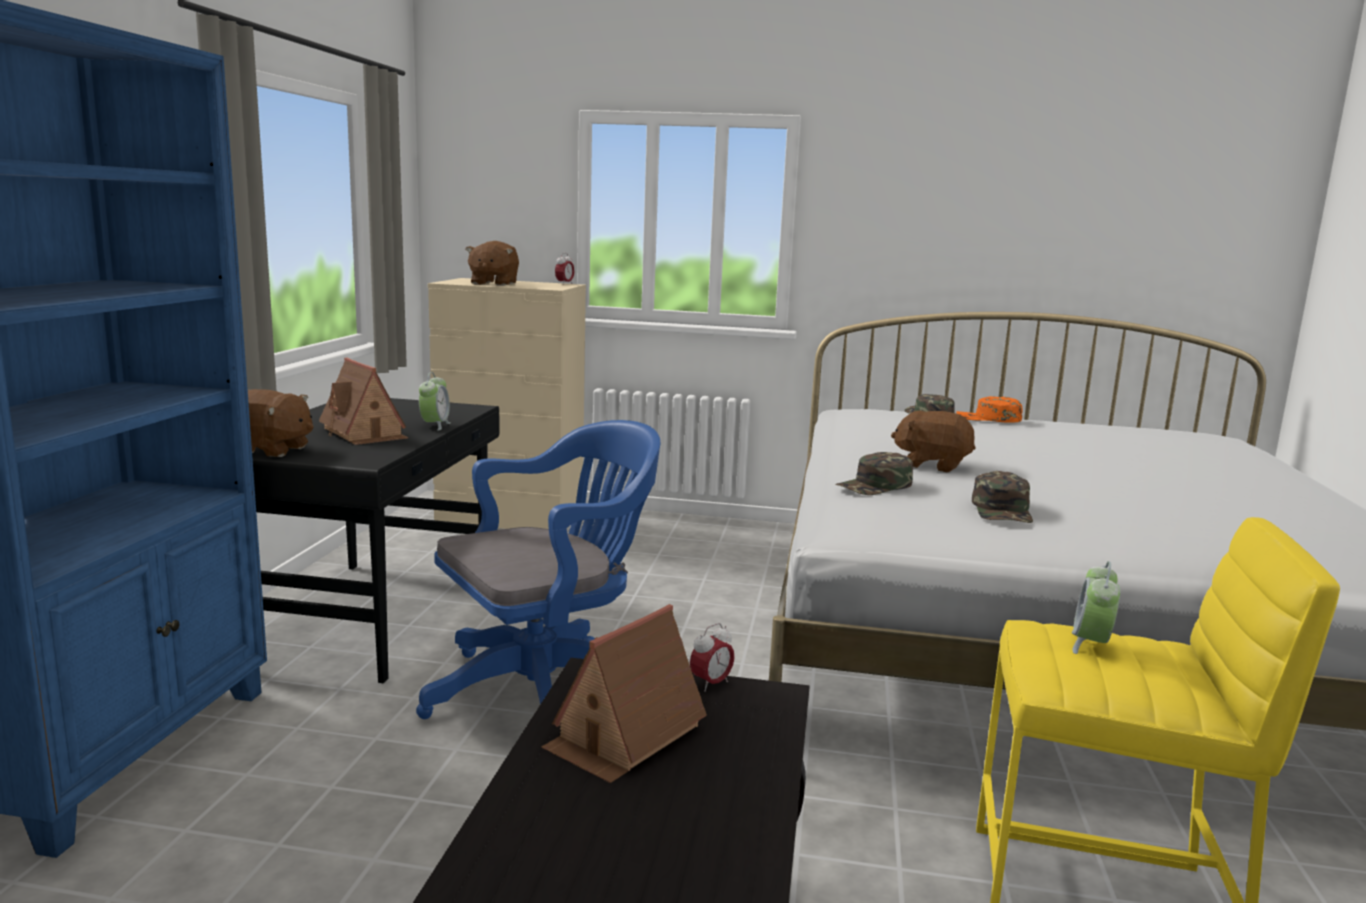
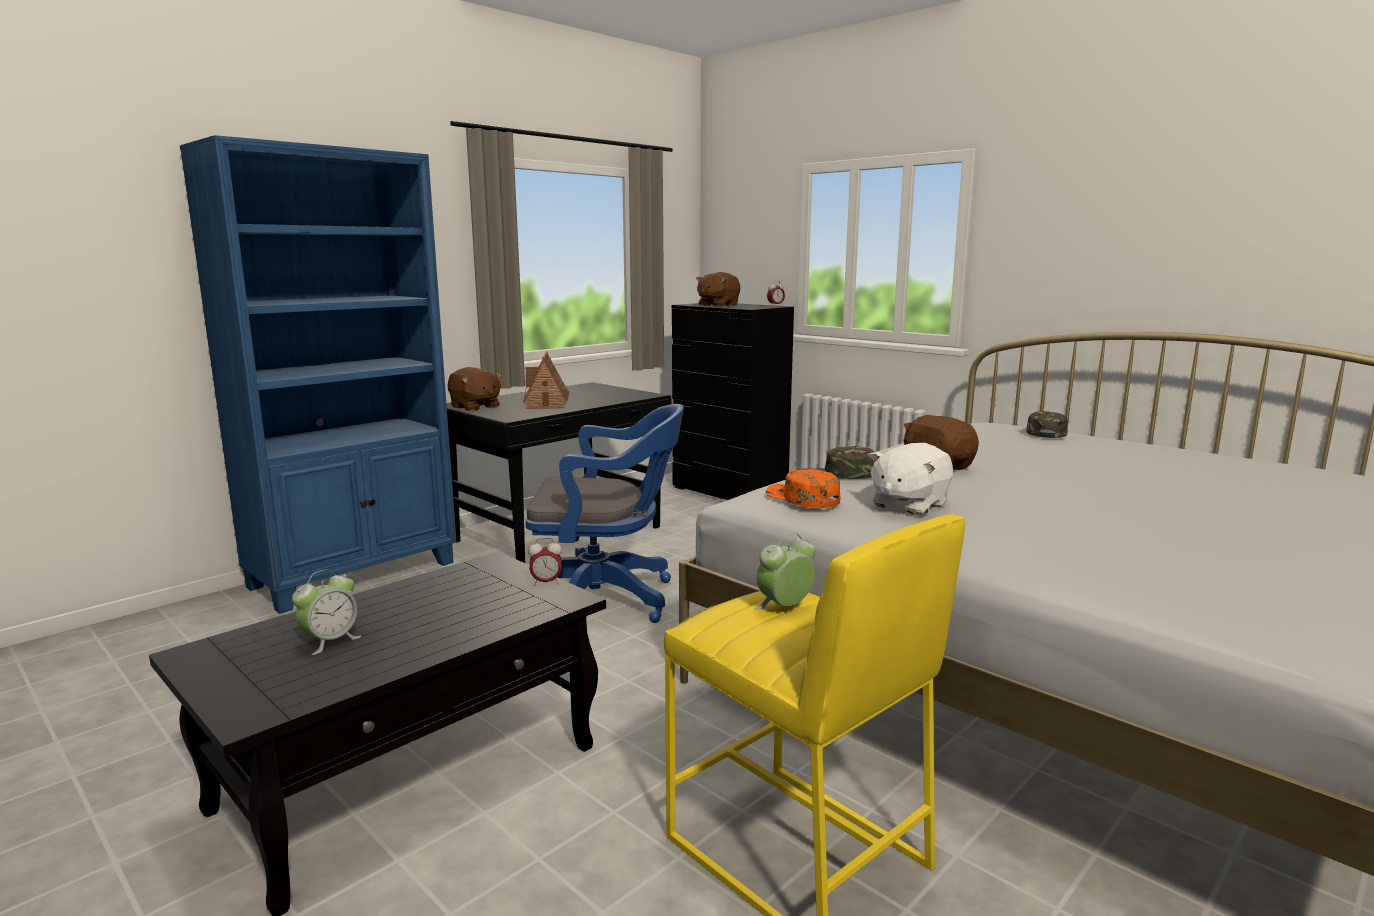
camera: 35 degrees right, 0 degrees up
(435, 426) = (598, 403): alarm clock -> alarm clock (330, 641)
(511, 519) = (729, 492): beige dresser -> black dresser
(624, 735) = (445, 594): toy house -> none
(988, 418) = (1109, 440): orange cap -> orange cap (802, 498)
(1003, 510) = (909, 505): green cap -> white plush toy

